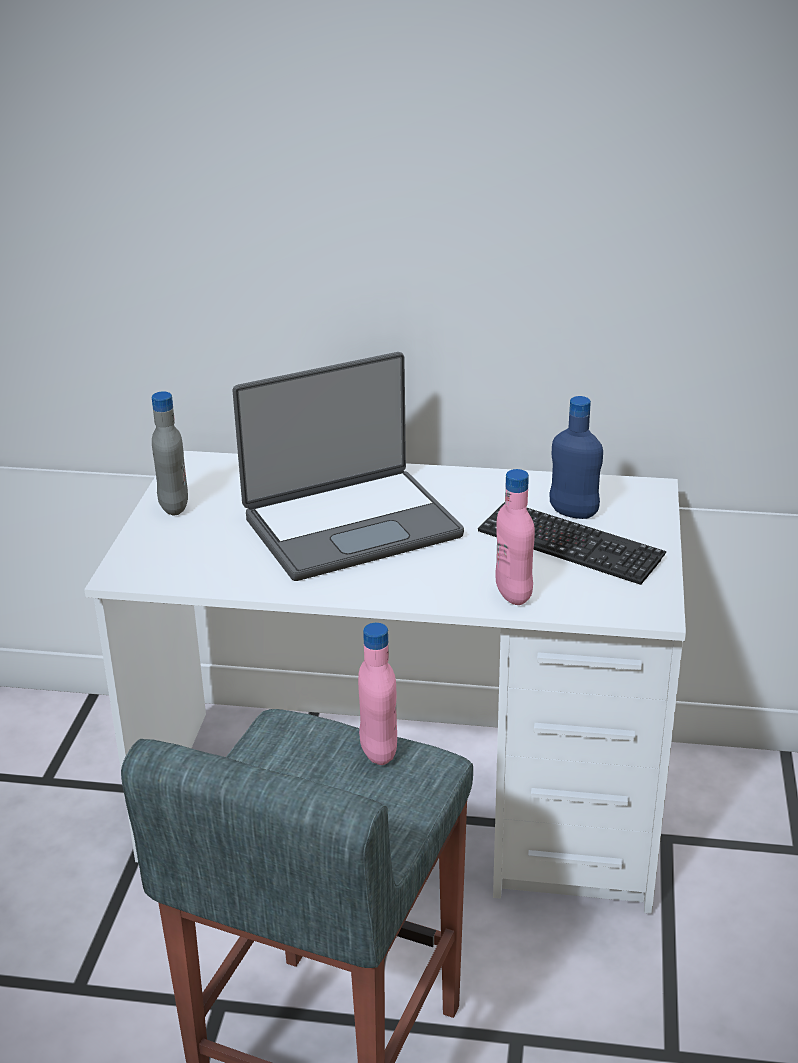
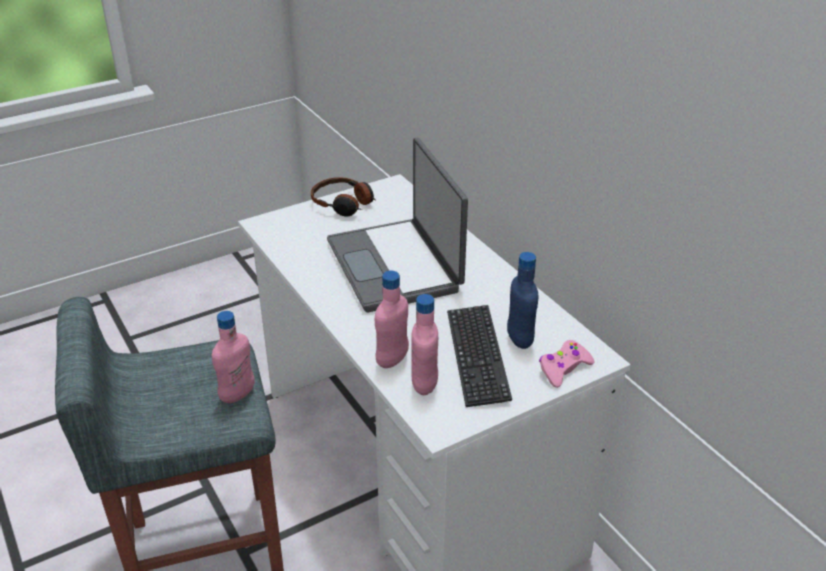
camera: 50 degrees right, 5 degrees up
(174, 506) = (343, 204): grey bottle -> headphones
(350, 525) = (396, 266): laptop -> laptop turned 45 degrees clockwise
(577, 593) = (424, 384): none -> pink bottle
(645, 511) = (563, 368): none -> pink game controller

